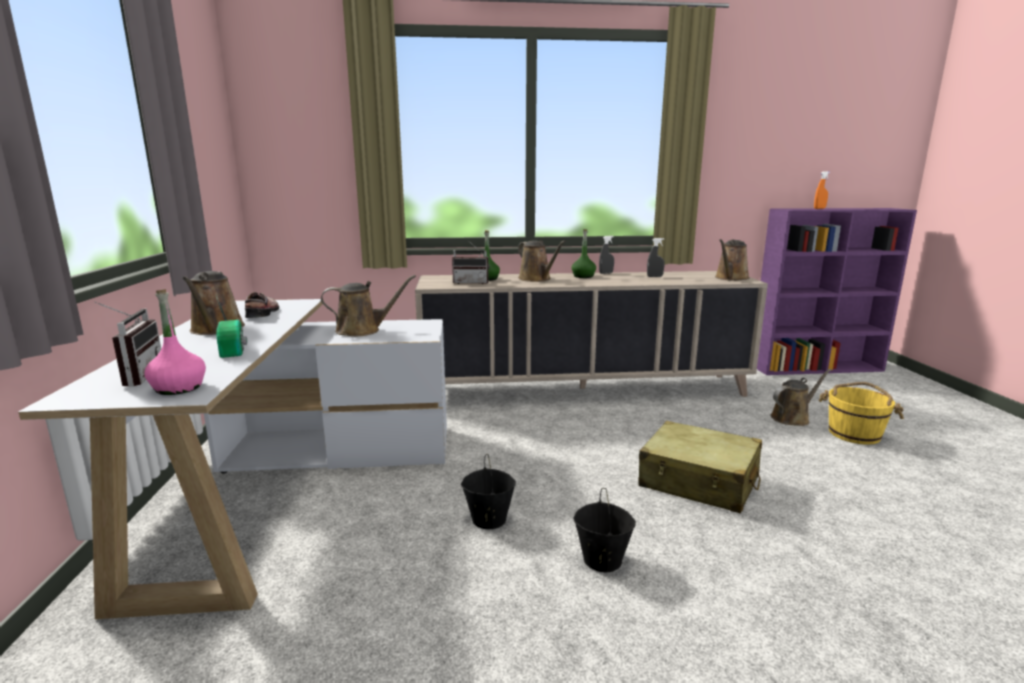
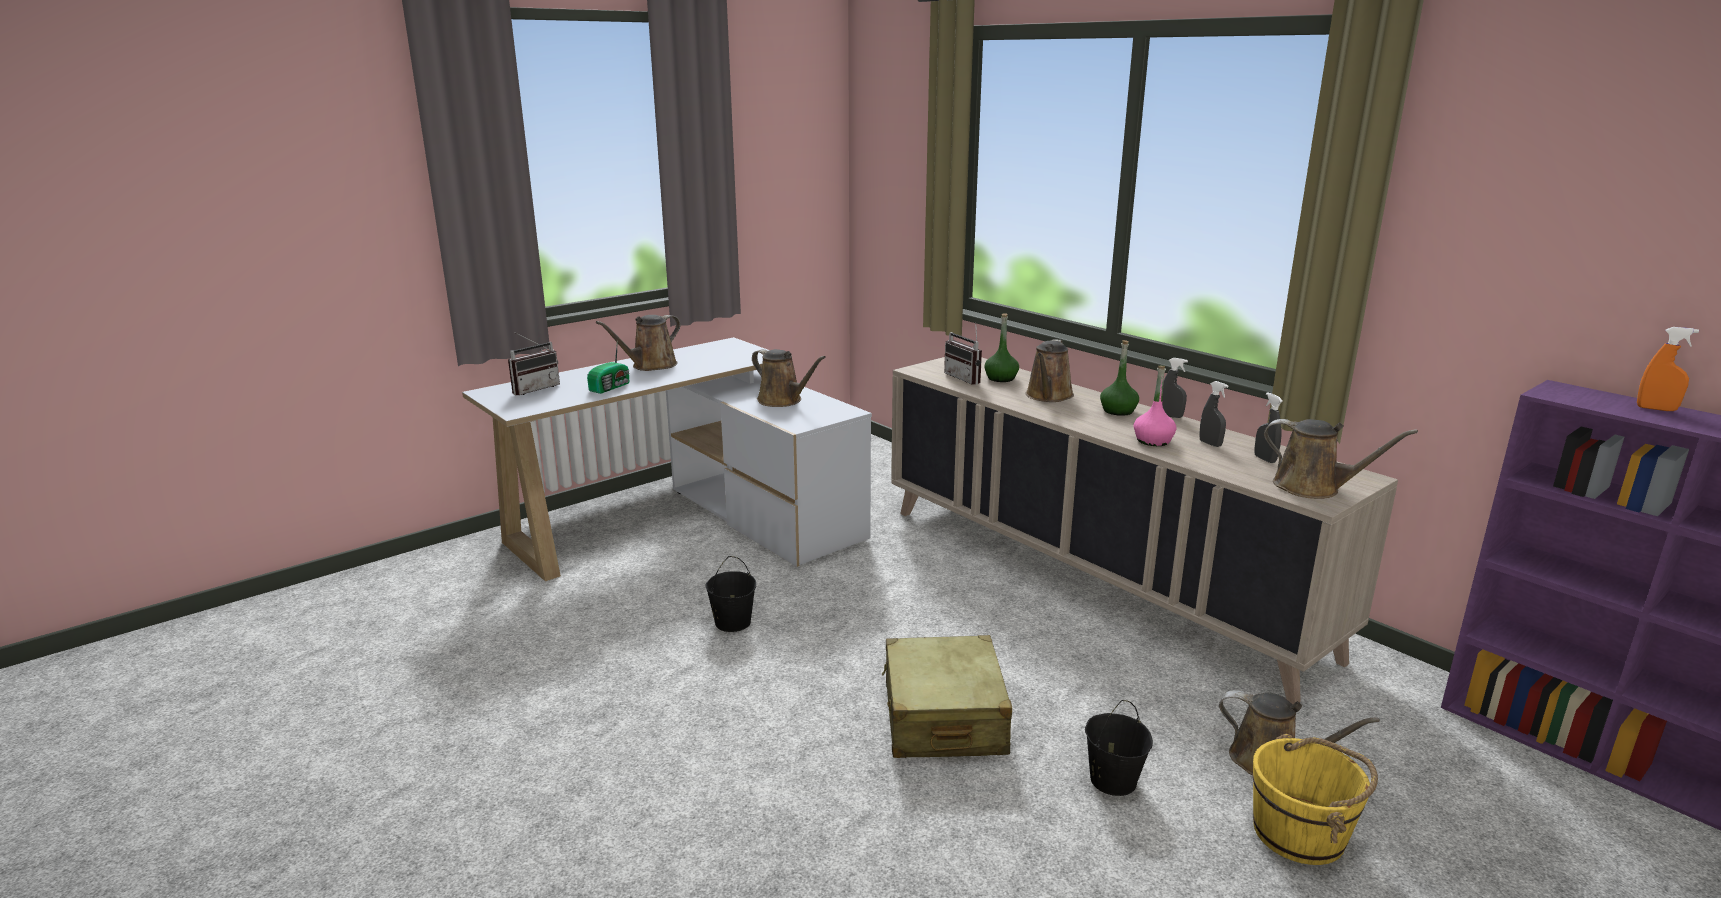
camera: 55 degrees right, 5 degrees up
(178, 388) = (525, 405): pink bottle -> pink bottle (1153, 441)
(263, 312) = (714, 359): shoe -> none
(601, 560) = (726, 697): black bucket -> black bucket (1112, 780)
(686, 275) = (1264, 459): none -> grey spray bottle
(730, 278) = (1313, 488): brown watering can -> brown watering can turned 150 degrees counterclockwise

